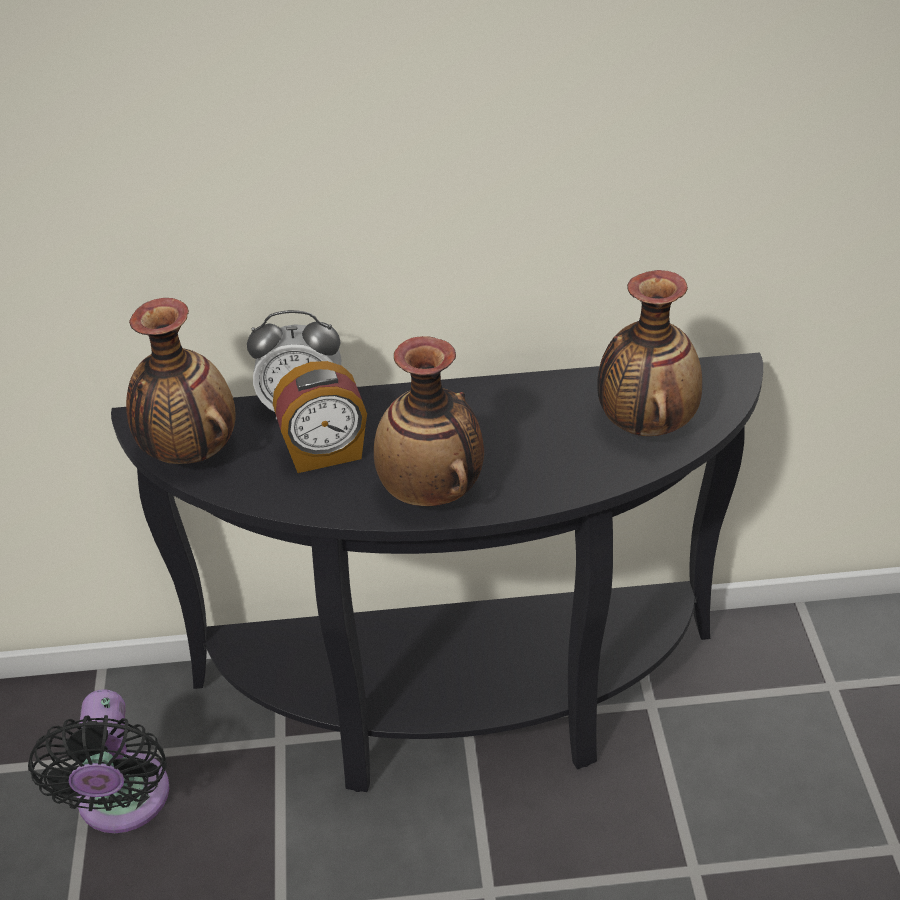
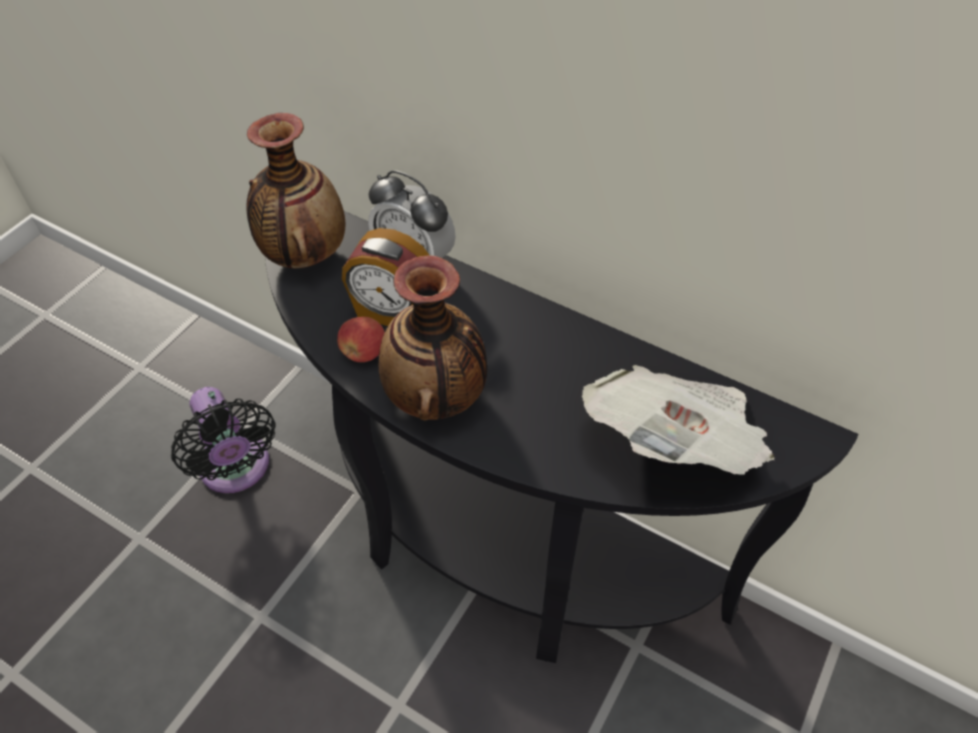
camera: 35 degrees right, 10 degrees up
(122, 803) = (236, 469): black fan -> black fan turned 60 degrees counterclockwise
(333, 495) = (363, 353): none -> apple
(645, 424) = (675, 443): vase -> newspaper

